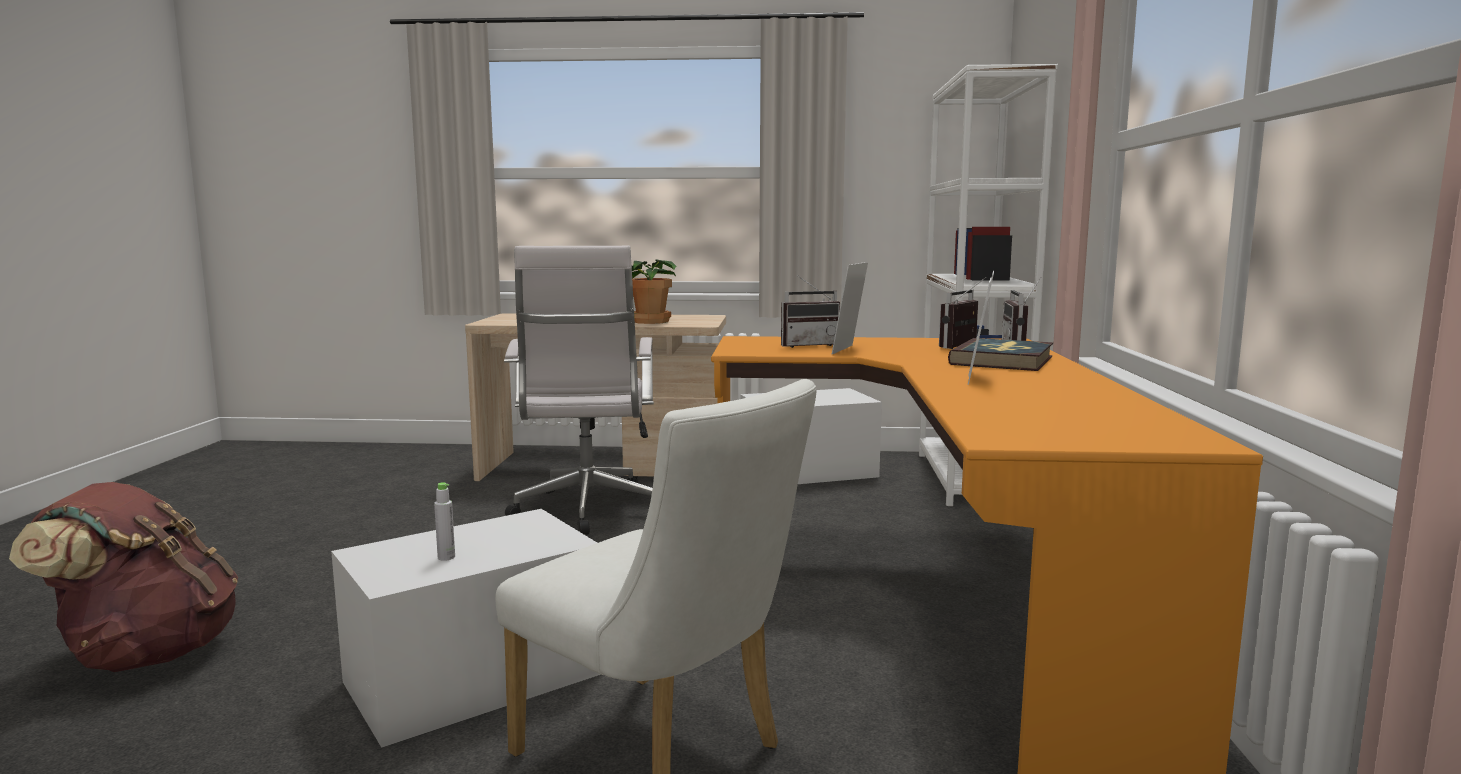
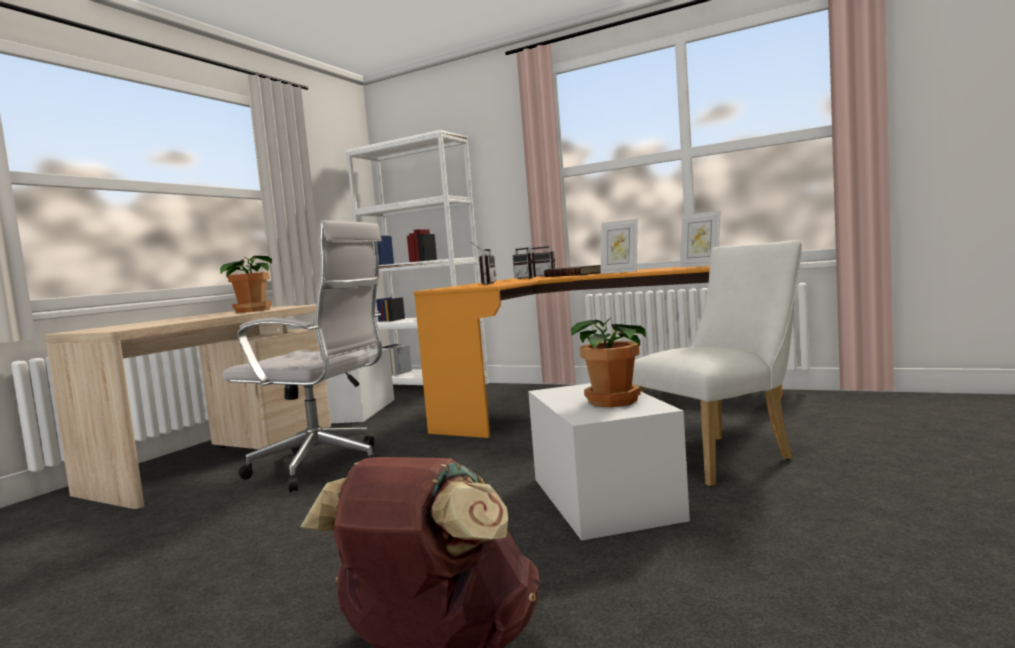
camera: 65 degrees left, 5 degrees down
(446, 557) = (615, 401): grey bottle -> potted plant
(849, 350) = (513, 281): picture frame -> picture frame (701, 266)

